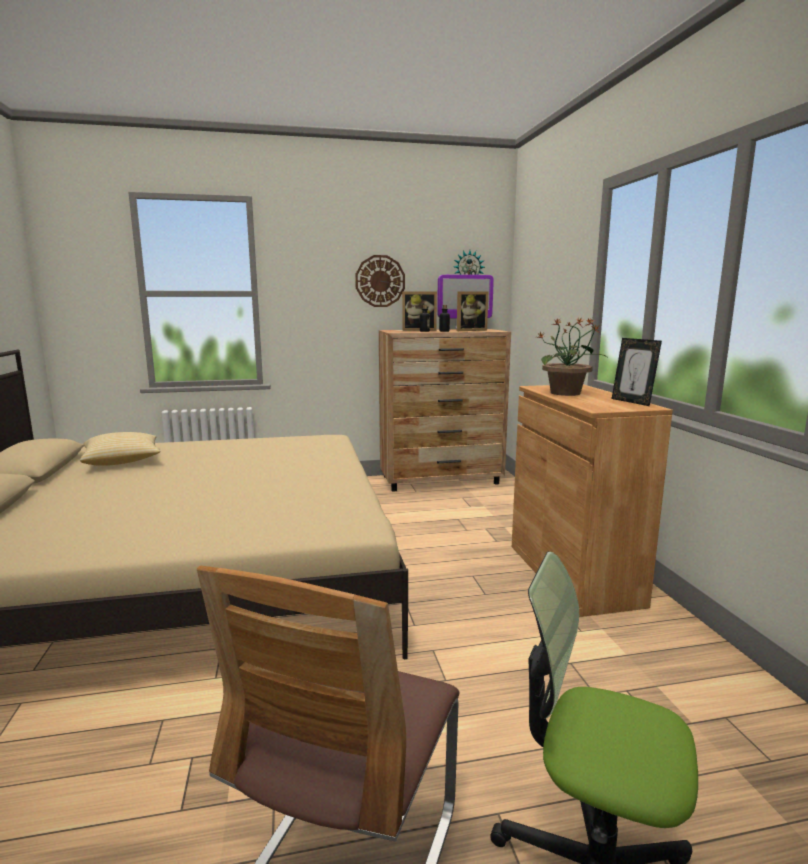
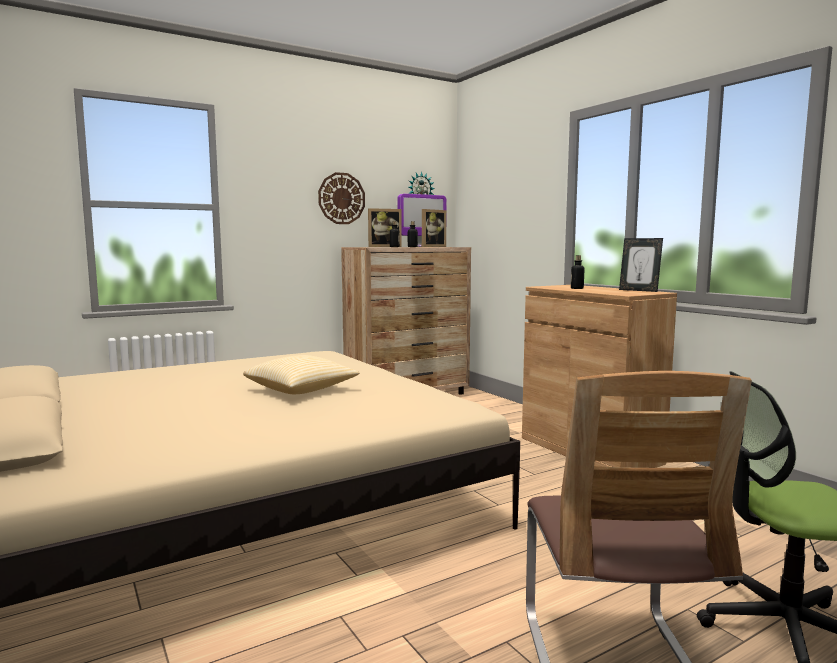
camera: 20 degrees left, 5 degrees down
(122, 461) = (122, 386): pillow -> pillow (302, 390)
(566, 393) = (577, 288): potted plant -> bottle

